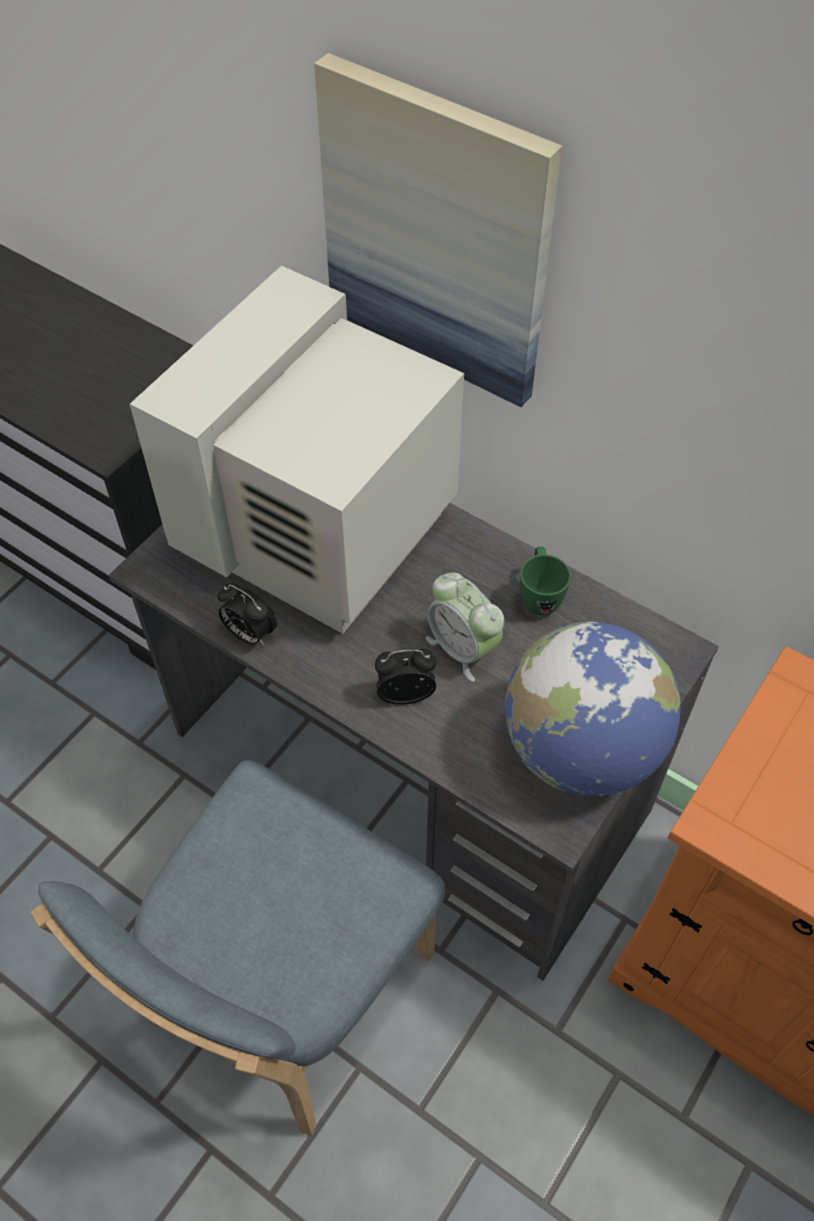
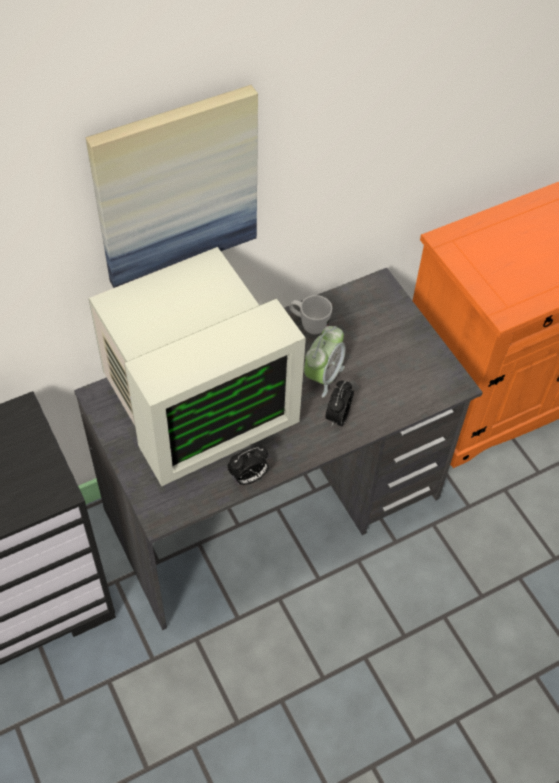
camera: 65 degrees left, 0 degrees up
(282, 997) = (383, 641): blue chair -> none
(323, 534) = (195, 408): monitor -> monitor turned 90 degrees counterclockwise
(462, 648) = (323, 376): alarm clock -> alarm clock turned 45 degrees counterclockwise
(539, 596) = (308, 325): green mug -> white mug
(580, 749) = (416, 355): globe -> none

